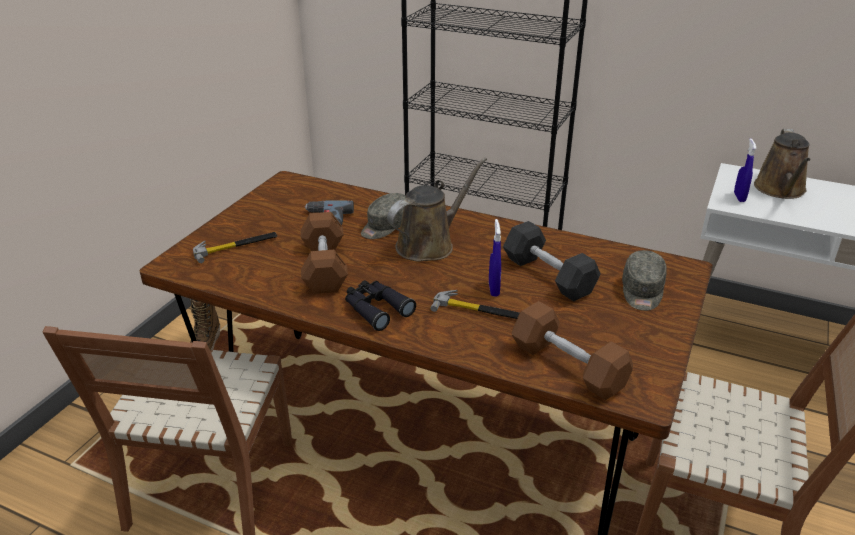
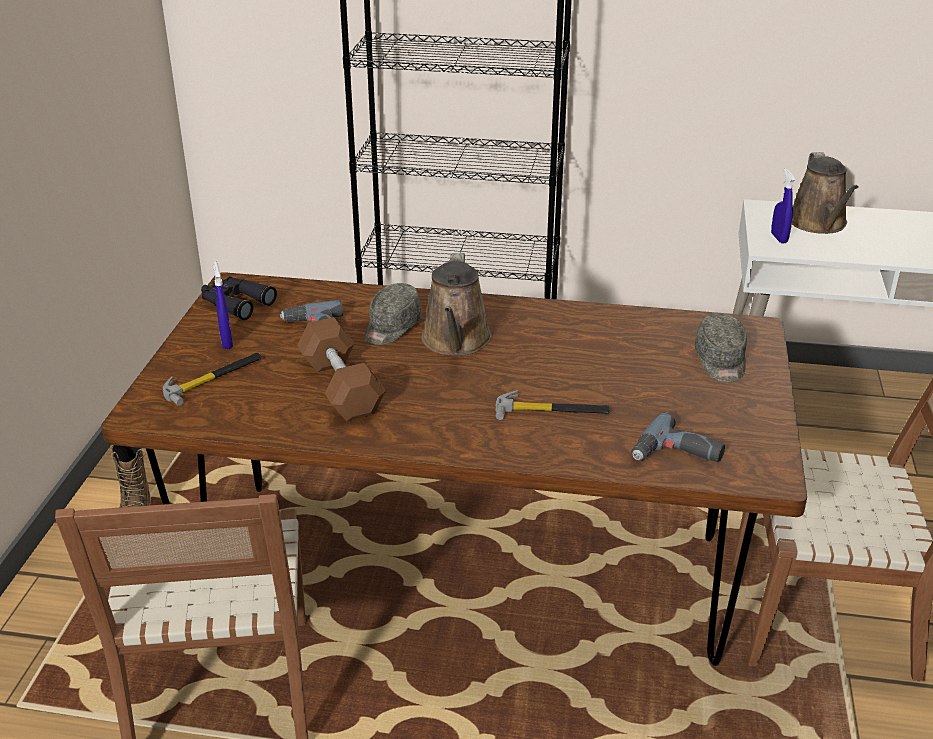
camera: 15 degrees left, 0 degrees up
(376, 309) = (430, 427): black binoculars -> black binoculars (235, 303)
(429, 245) = (456, 342): brown watering can -> brown watering can turned 150 degrees clockwise
(494, 289) = (556, 383): blue spray bottle -> blue spray bottle (226, 342)
(548, 275) = (611, 358): grey dumbbell -> none
(568, 366) = (677, 456): brown dumbbell -> power drill

